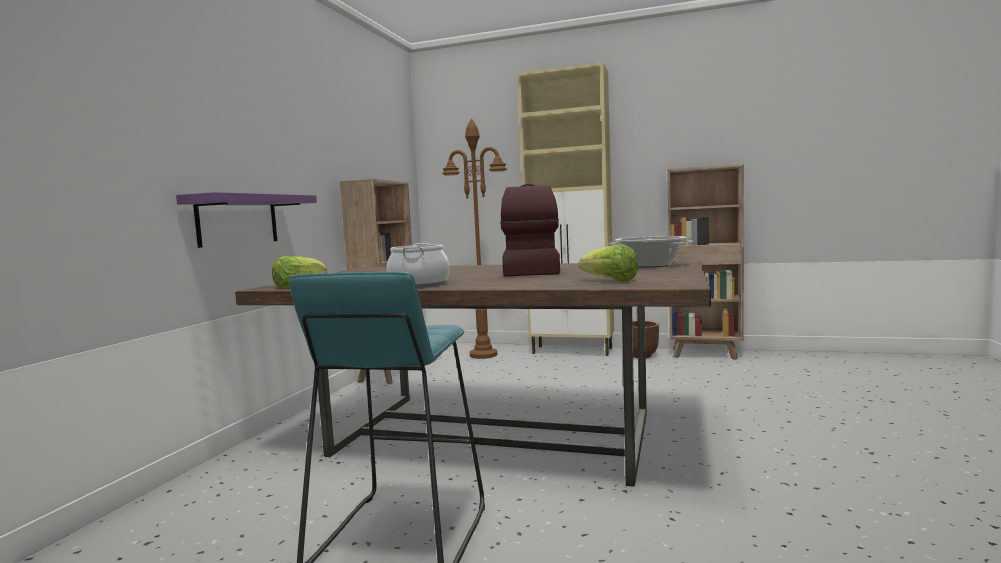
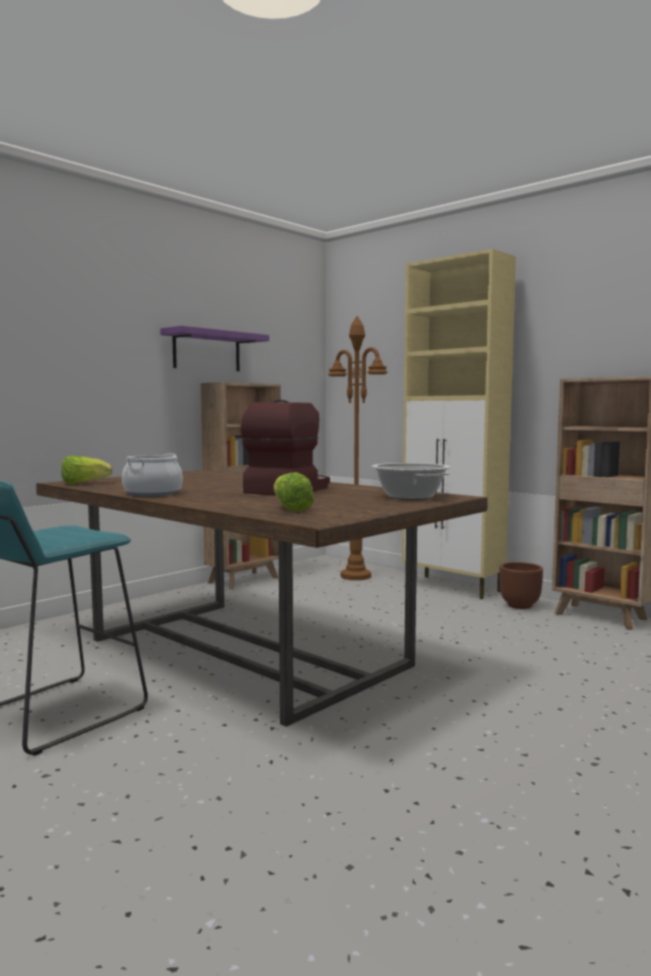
camera: 25 degrees right, 0 degrees up
(238, 220) = (70, 419): purple shelf -> purple shelf (207, 351)

